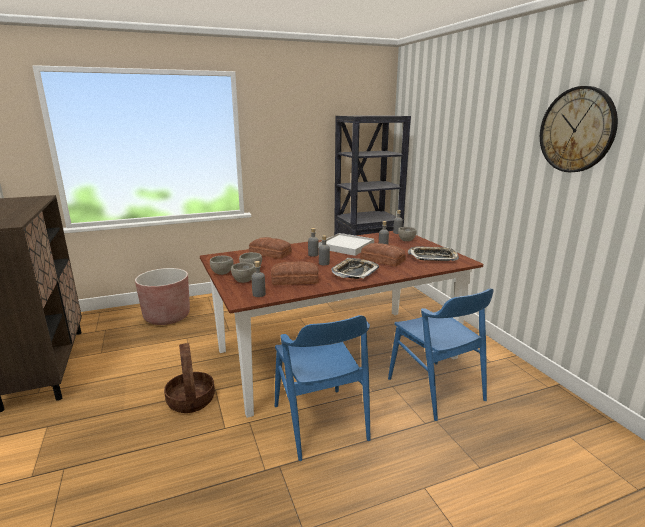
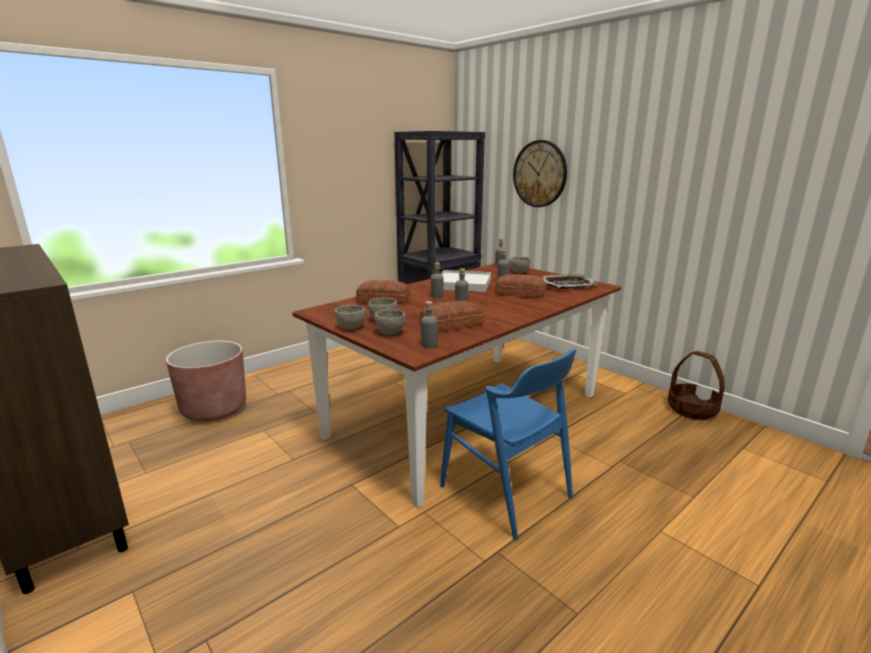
camera: 20 degrees left, 0 degrees up
(190, 400) = (328, 504): basket -> basket (691, 410)
(355, 272) = (507, 308): tray -> none
(435, 389) = (596, 430): blue chair -> none
(576, 130) = (706, 137): wall clock -> wall clock (540, 174)

